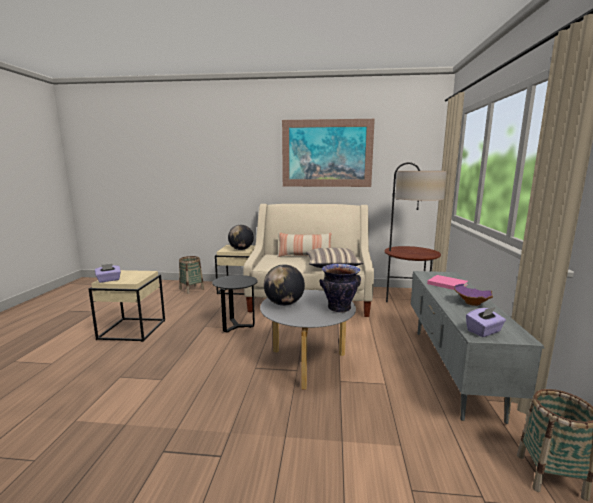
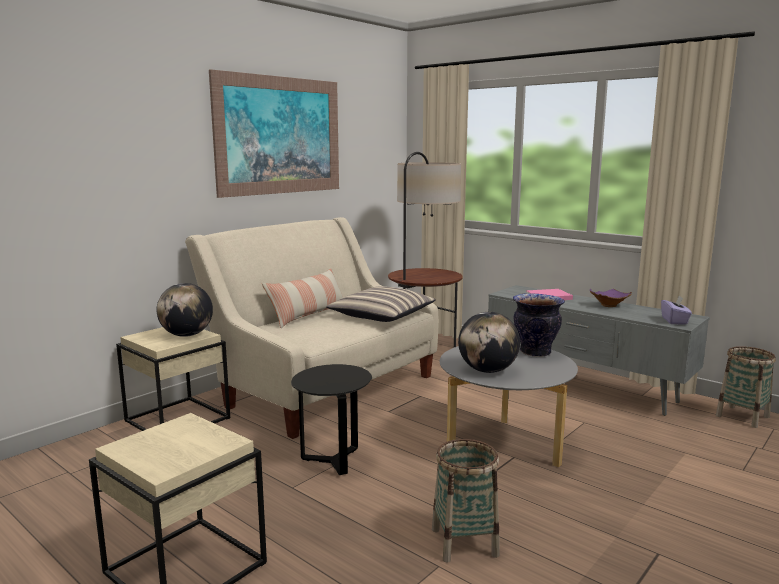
camera: 55 degrees left, 0 degrees up
(109, 280) = (169, 464): purple tissue box -> none
(191, 289) = (84, 462): basket -> basket (464, 542)

